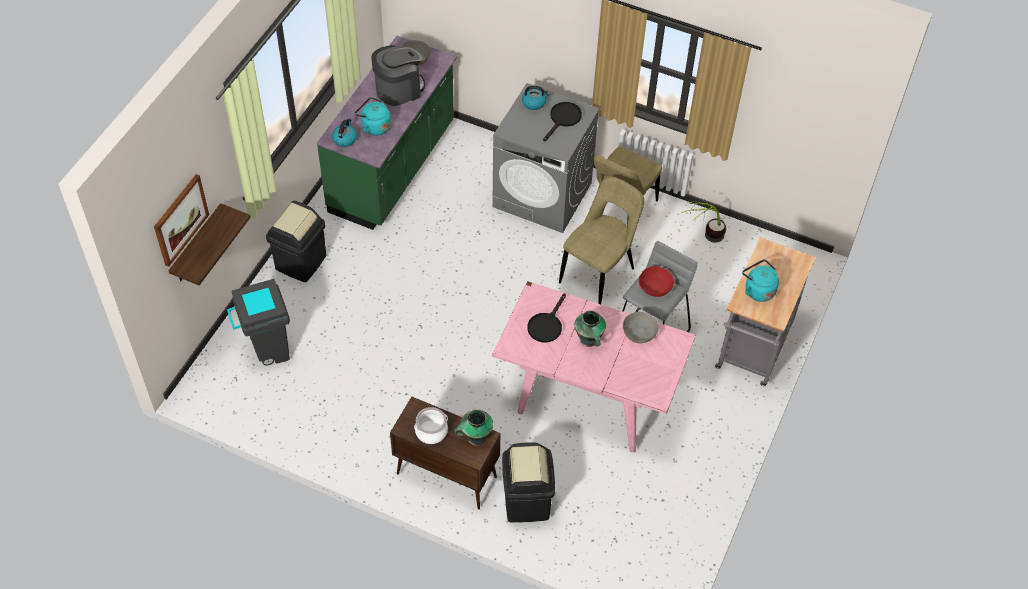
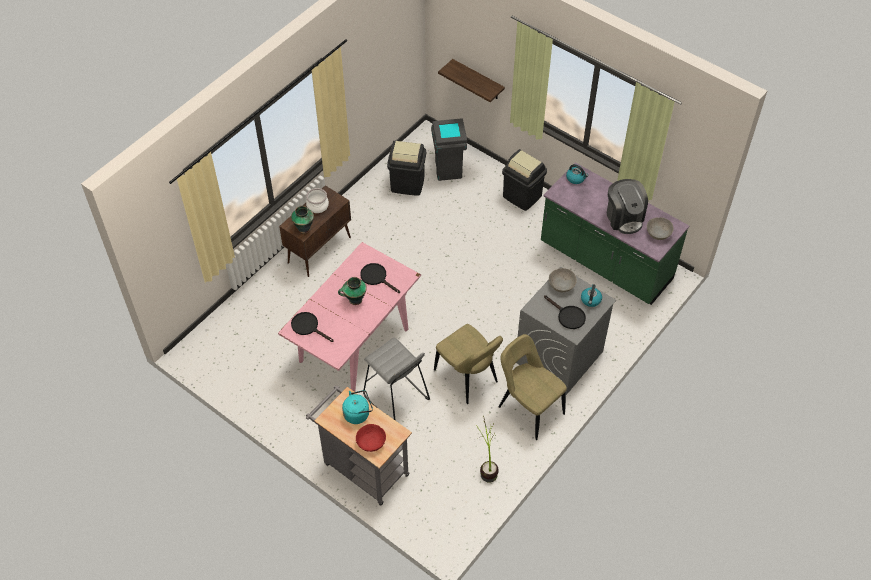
camera: 105 degrees right, 0 degrees up
(180, 219) = (472, 47): picture -> none
(374, 126) = (585, 197): turquoise kettle -> none
(526, 501) = (283, 289): black trash can -> black trash can (407, 184)
(639, 333) = (351, 333): grey bowl -> grey bowl (561, 285)
(646, 380) = (308, 326): none -> black frying pan
(655, 287) = (395, 358): red bowl -> red bowl (371, 442)

